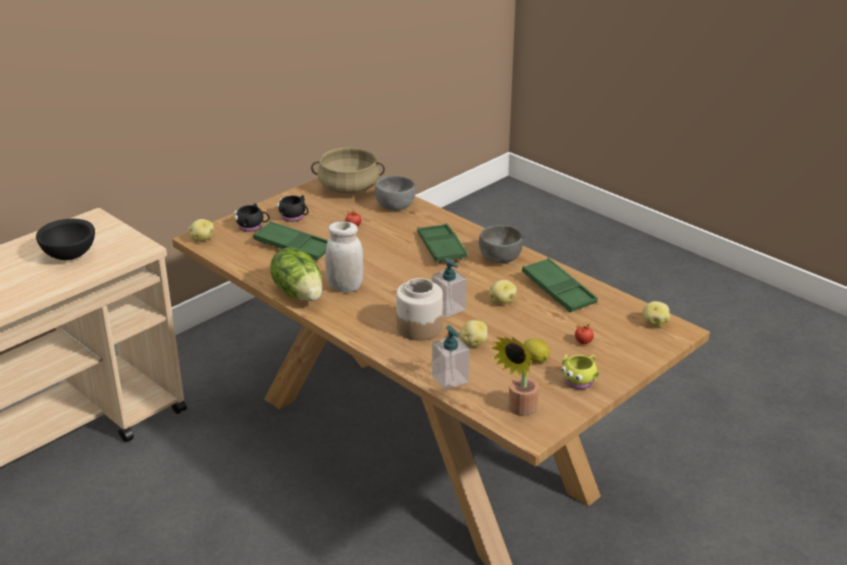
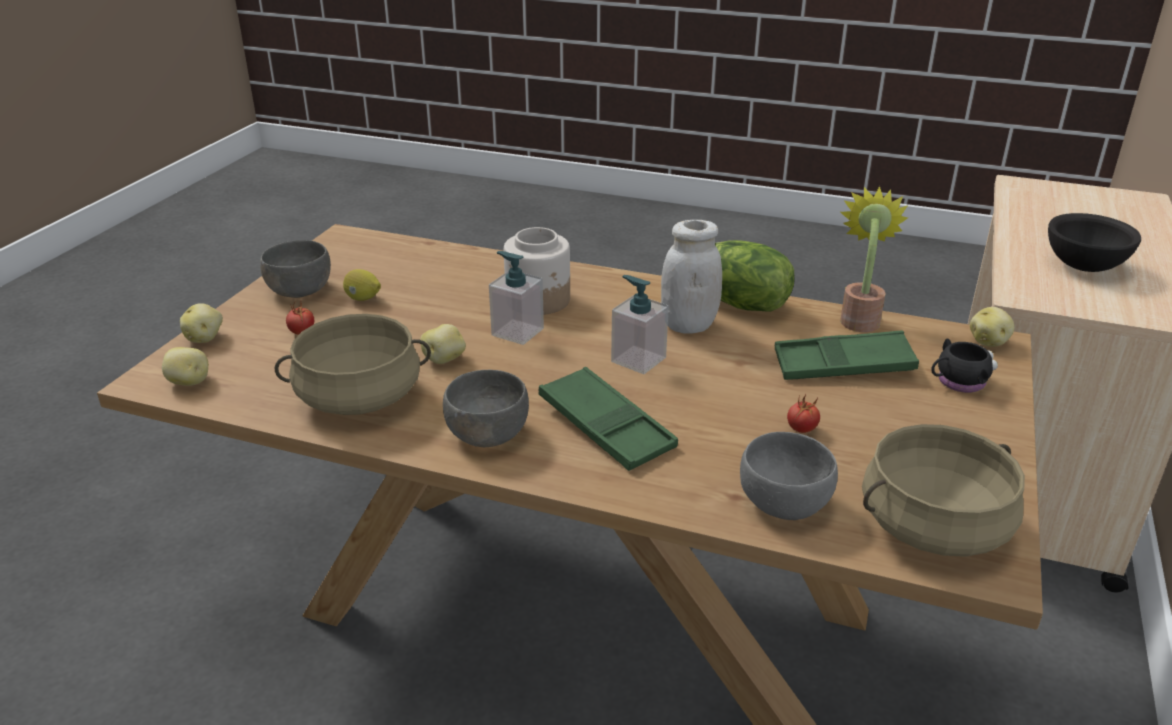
camera: 155 degrees right, 0 degrees up
(294, 217) = (924, 420): black mug -> none
(450, 379) = (459, 260): soap dispenser -> soap dispenser (638, 359)
(473, 343) = (454, 299): potato -> potato (205, 338)
(519, 410) = (365, 250): potted plant -> potted plant (859, 318)
(558, 290) = (359, 398): green tray -> beige cooking pot
(580, 380) = (299, 290): yellow mug -> grey bowl

